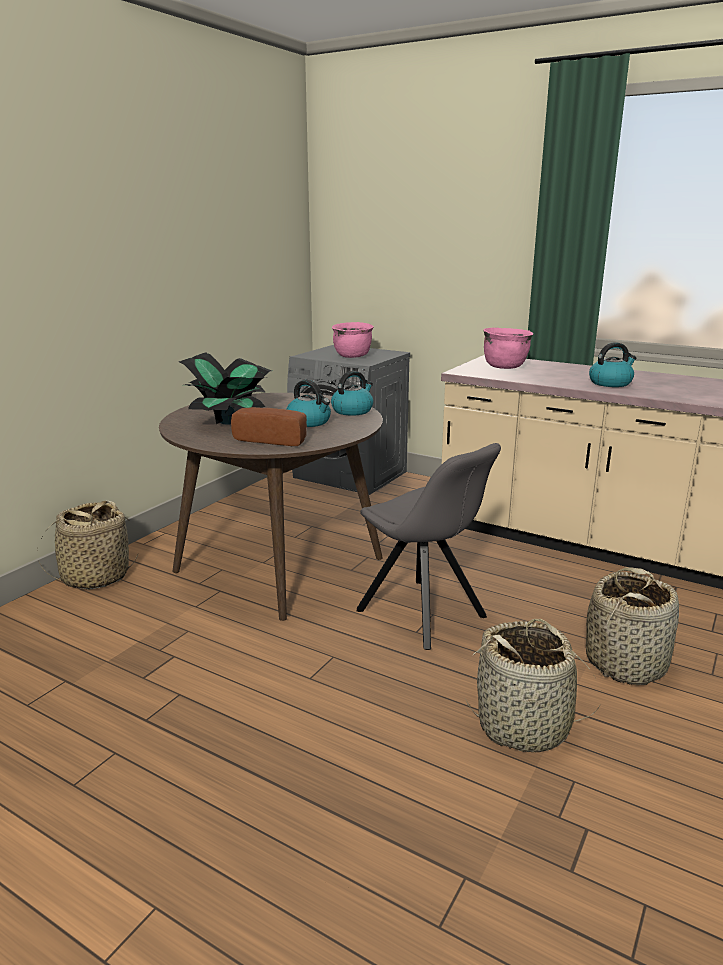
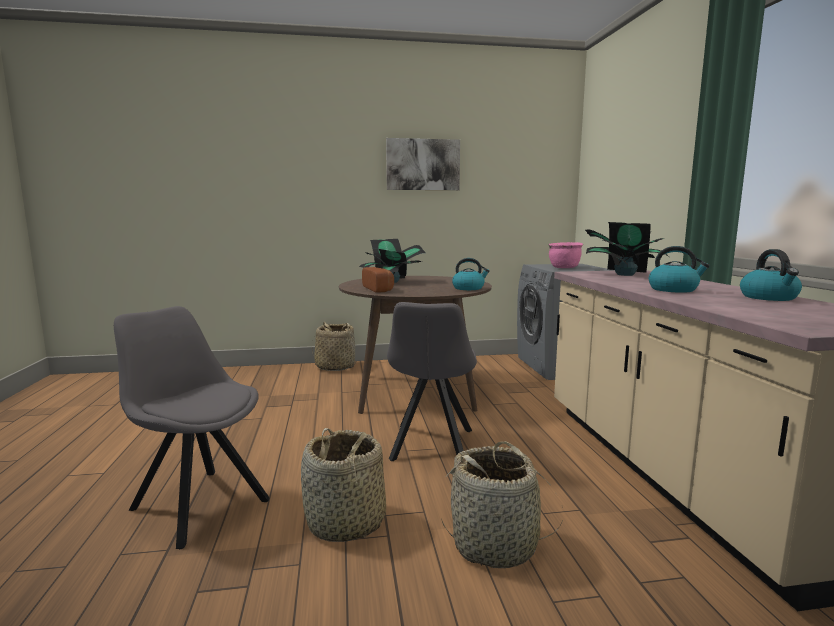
camera: 50 degrees right, 10 degrees down
(155, 220) = (423, 164): none -> picture
(309, 422) = (425, 288): kettle -> kettle (769, 297)
(379, 823) = (198, 505): none -> grey chair
(505, 366) = (624, 274): pink cooking pot -> potted plant

